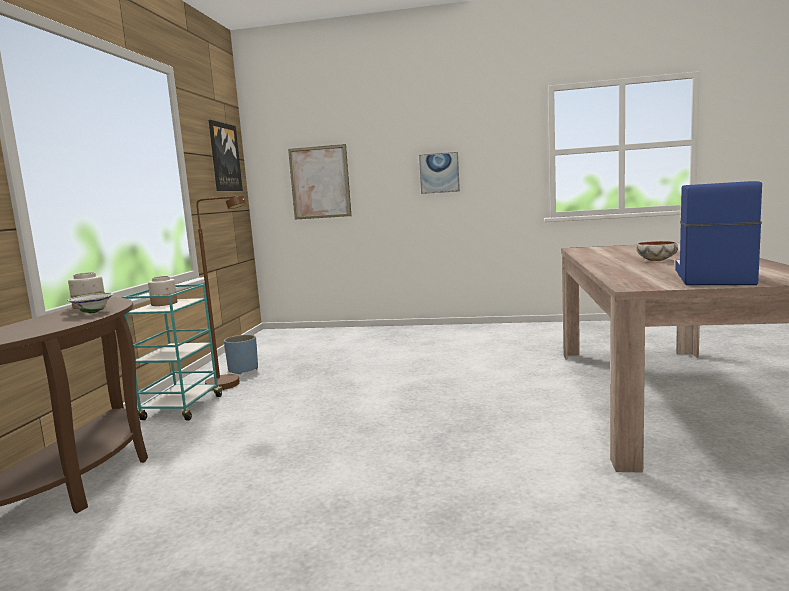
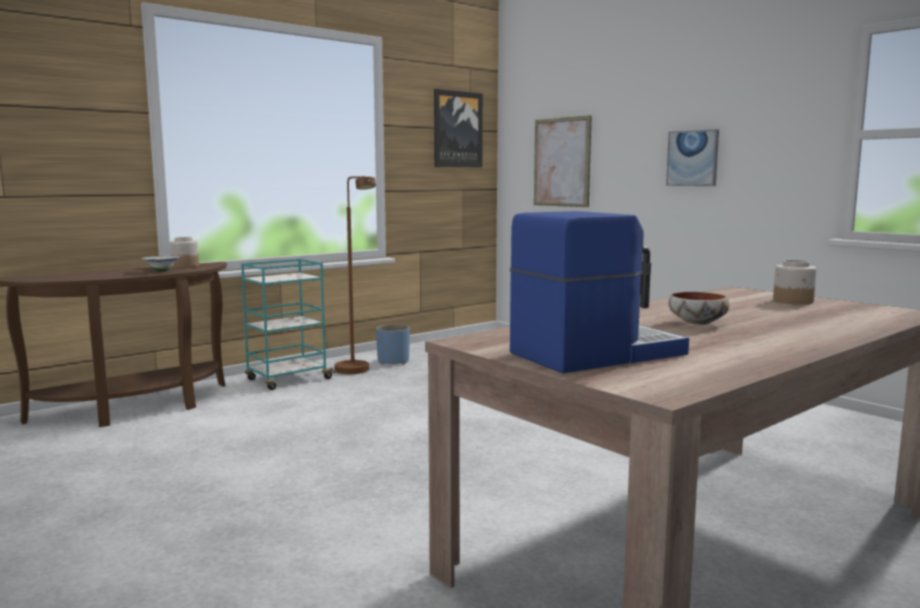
camera: 40 degrees right, 0 degrees up
(164, 303) = (283, 276): jar -> jar (793, 301)

